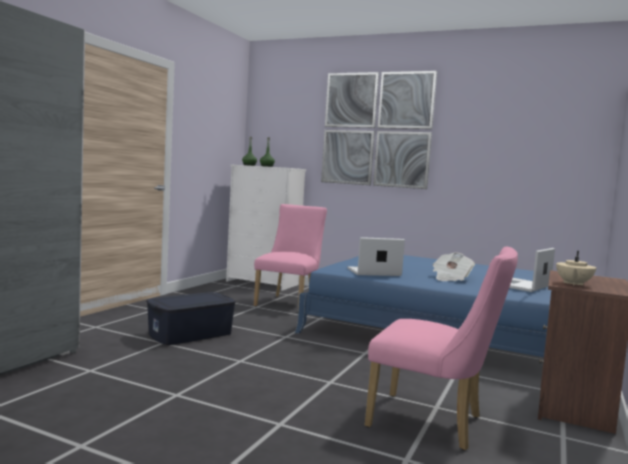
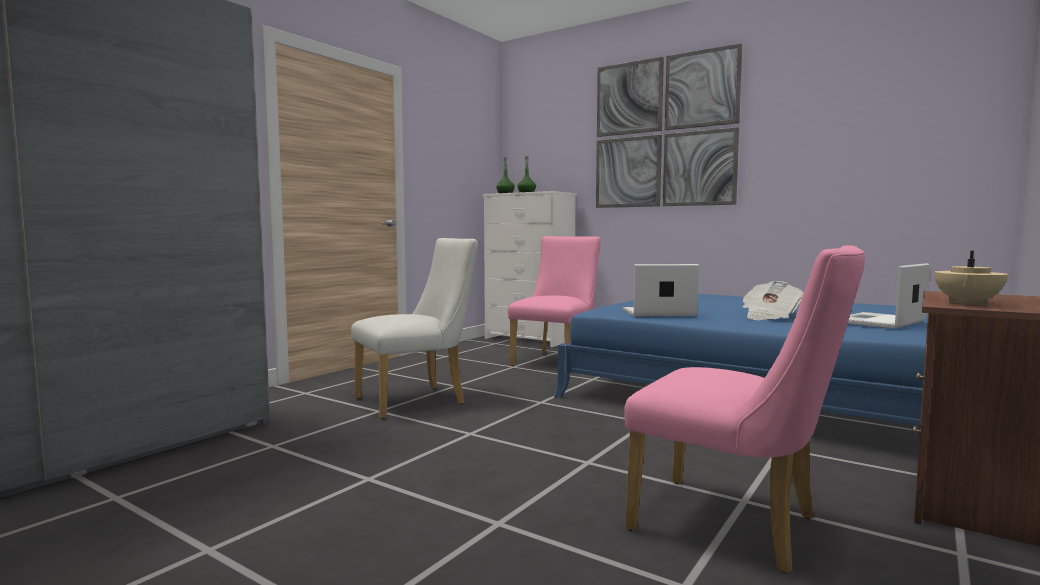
camera: 10 degrees right, 0 degrees up
(191, 334) = (418, 400): blue storage box -> white chair

